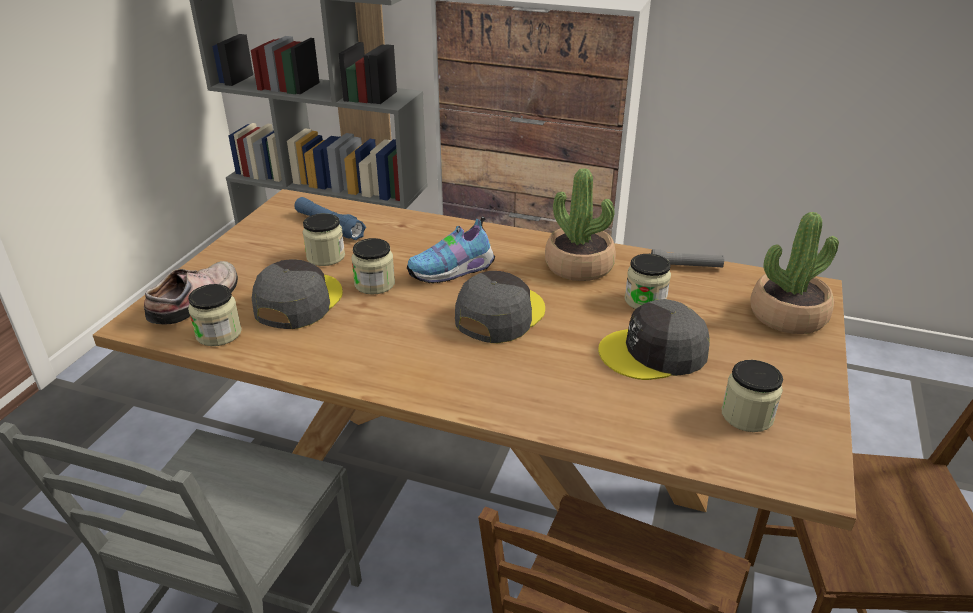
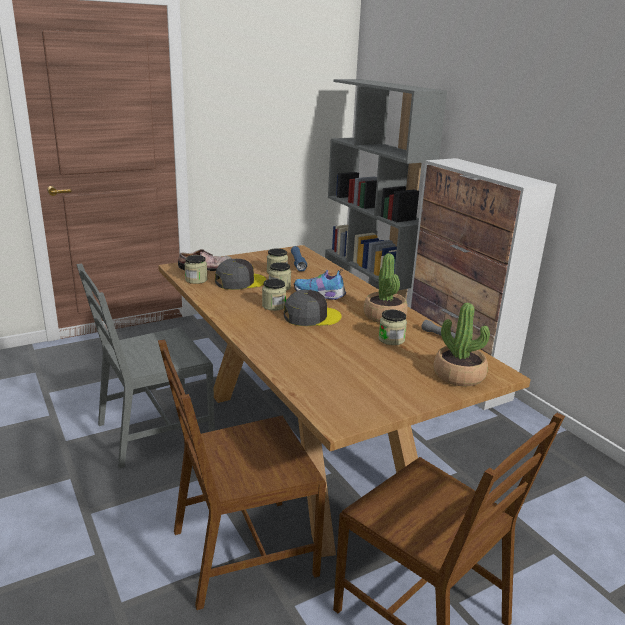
camera: 40 degrees right, 10 degrees down
(654, 352) = (355, 356): grey cap -> none
(747, 415) = (353, 392): jar -> jar (274, 306)

